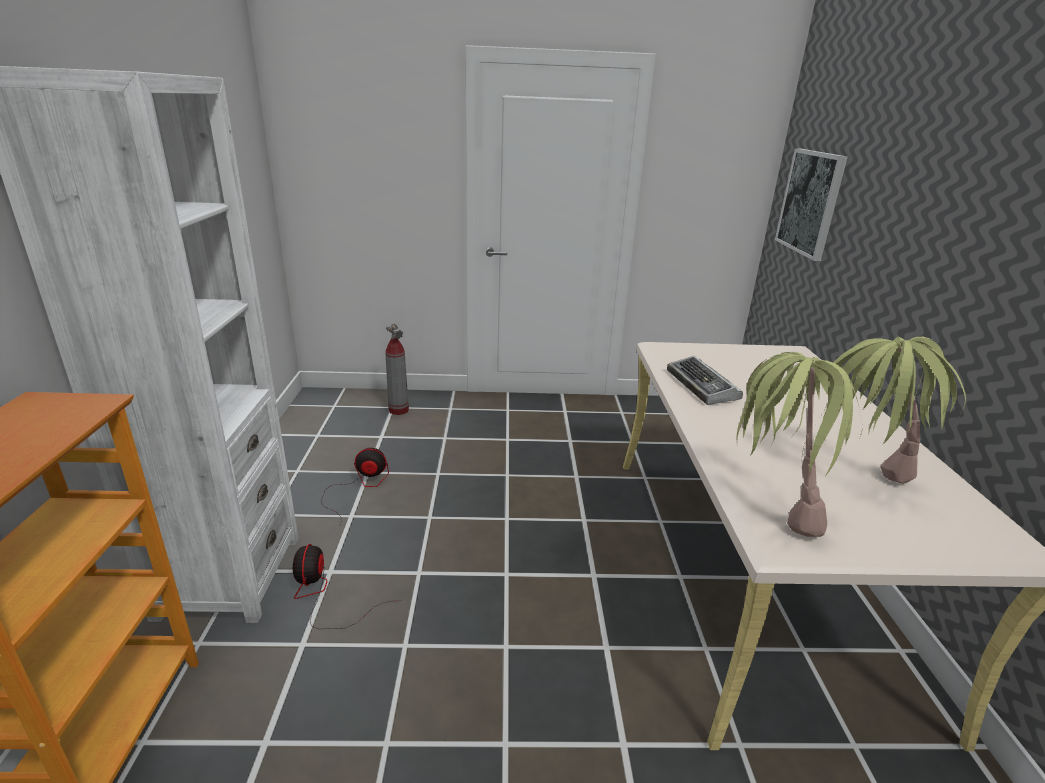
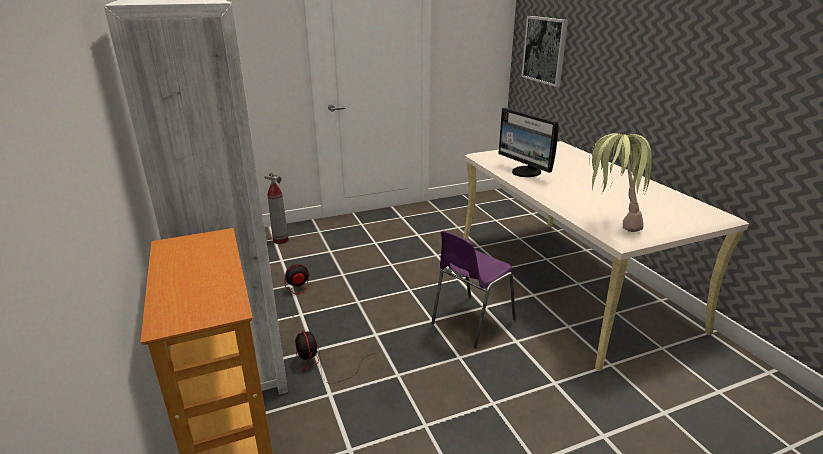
camera: 20 degrees left, 0 degrees up
(559, 593) = (471, 322): none -> purple chair
(702, 386) = (526, 172): keyboard -> monitor
(861, 479) = (639, 202): potted plant -> none

